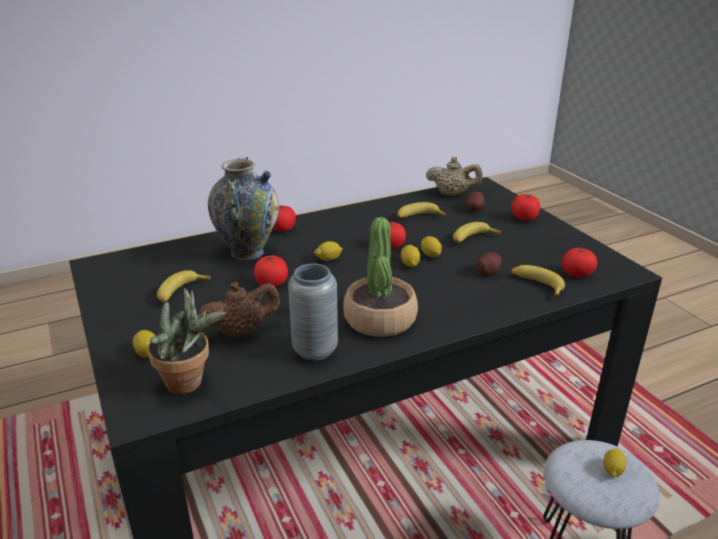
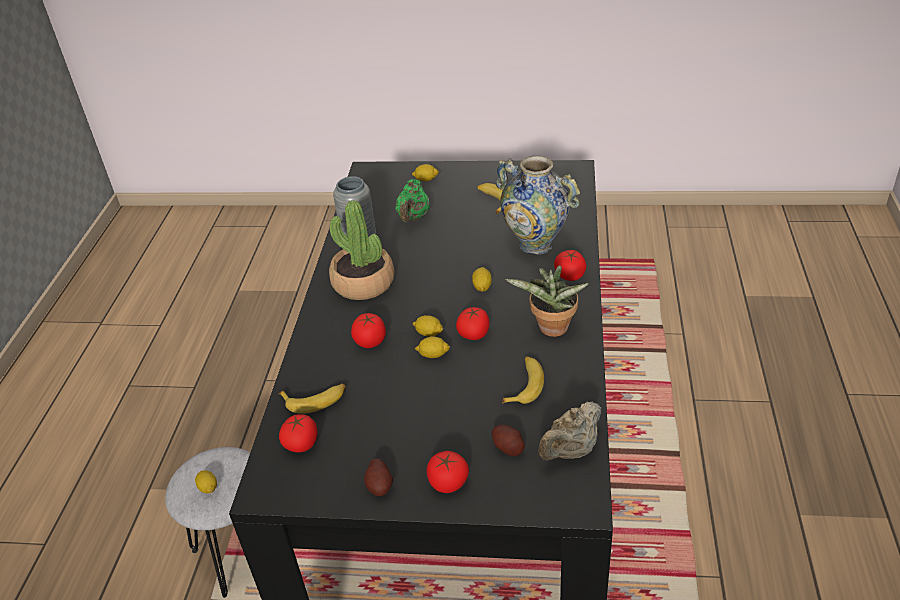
camera: 125 degrees right, 10 degrees up
(190, 383) = (378, 190): potted plant -> potted plant (551, 330)
(241, 331) = (413, 218): brown teapot -> green teapot
(271, 283) = (467, 244): tomato -> tomato (370, 341)
(472, 239) = (437, 403): banana -> none
(488, 272) = (367, 379): potato -> potato (380, 486)

